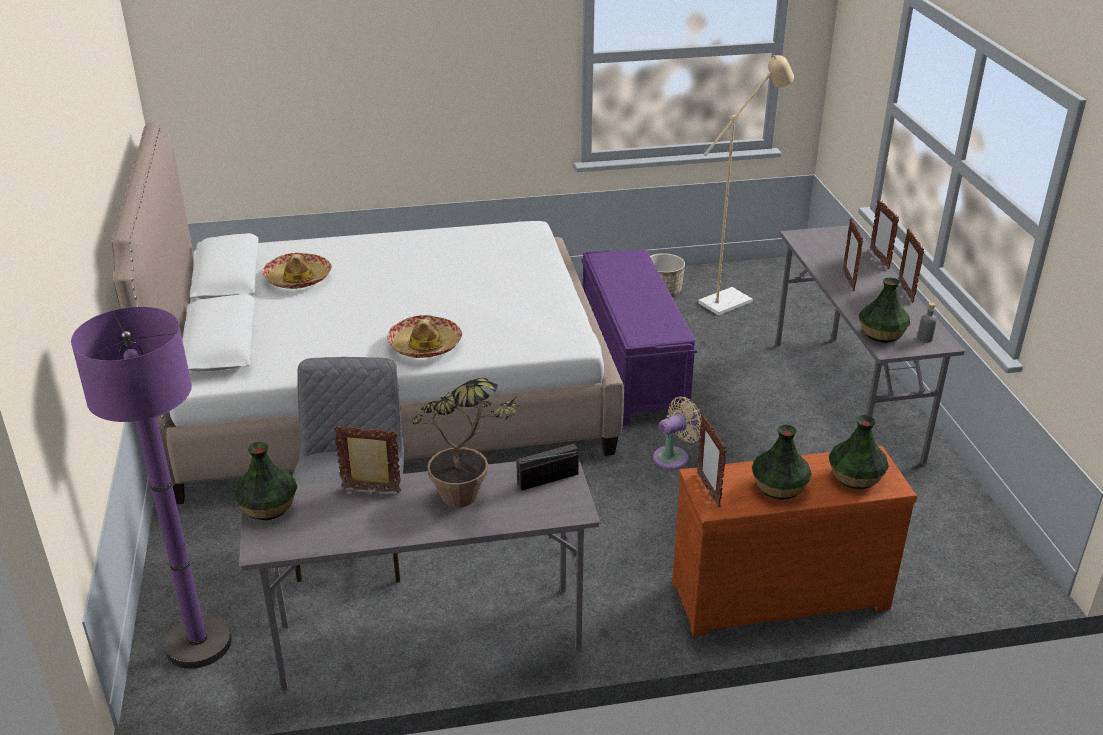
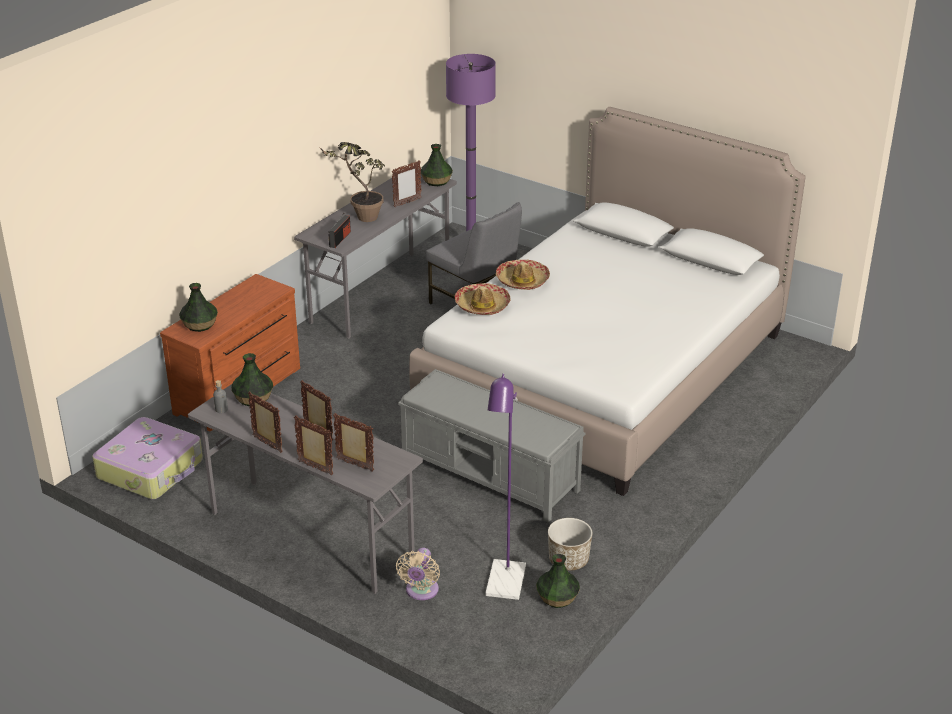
camera: 135 degrees right, 0 degrees up
(298, 278) = (672, 278): hat -> hat (482, 305)
(631, 366) = (491, 475): purple bench -> grey bench
(674, 457) = (379, 429): beige fan -> beige fan (421, 591)
(708, 490) = (268, 285): picture frame -> picture frame (355, 465)
(732, 299) = (504, 588): beige floor lamp -> purple floor lamp
(779, 487) = (234, 302): vase -> vase (557, 598)
(963, 547) = (151, 469): none -> suitcase

